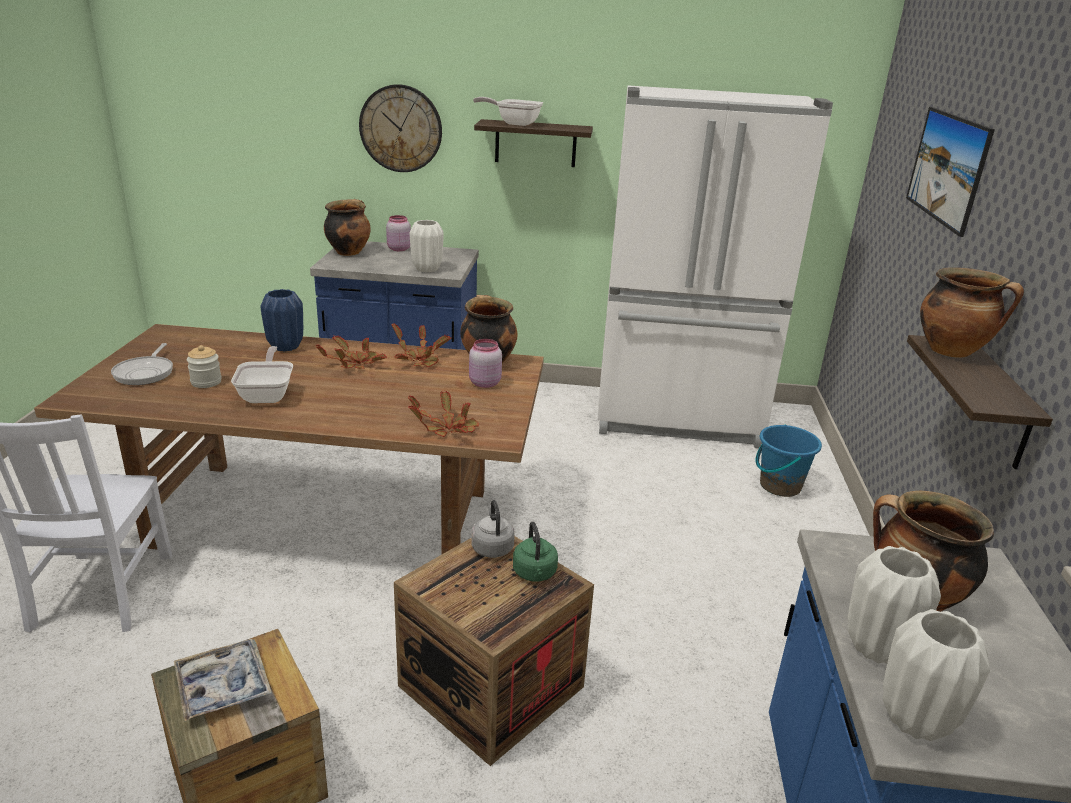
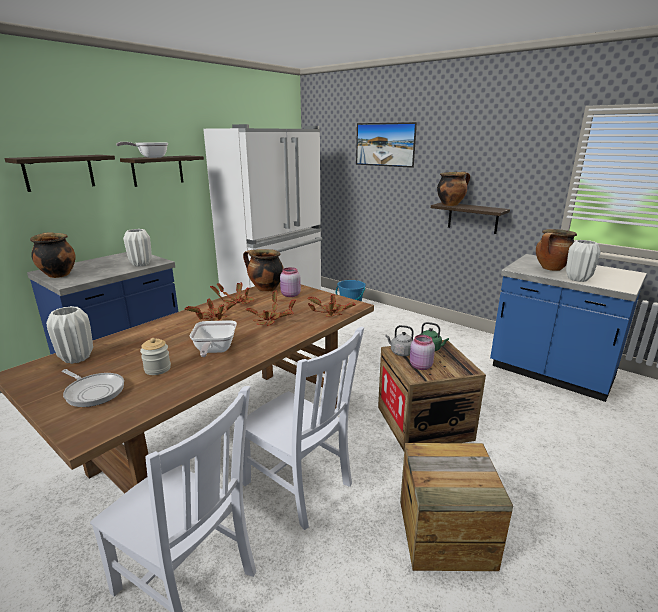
camera: 55 degrees left, 5 degrees down
(223, 686) = (448, 474): tray -> none
(267, 394) = (214, 351): frying pan -> frying pan turned 120 degrees counterclockwise
(271, 610) = (299, 486): none -> white chair
(286, 346) = (147, 332): blue vase -> none
(383, 397) = (271, 320): none -> potted plant
(398, 249) = (87, 263): pink jar -> pink jar (420, 366)
(401, 128) = (59, 172): wall clock -> shelf
(915, 721) = (616, 285): white vase -> white vase (77, 358)

